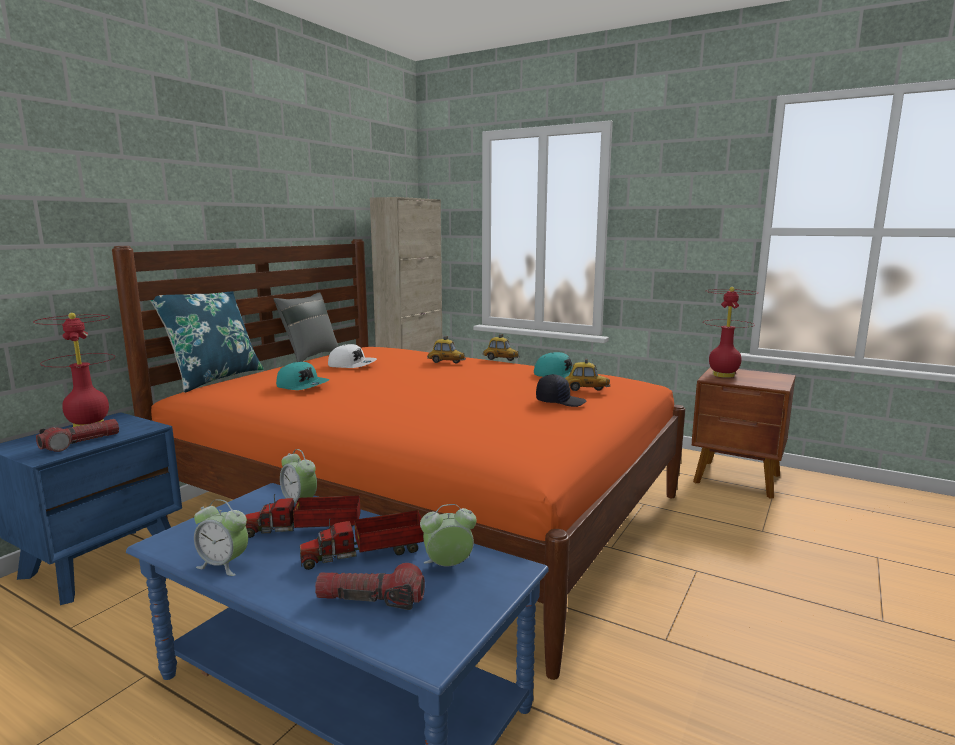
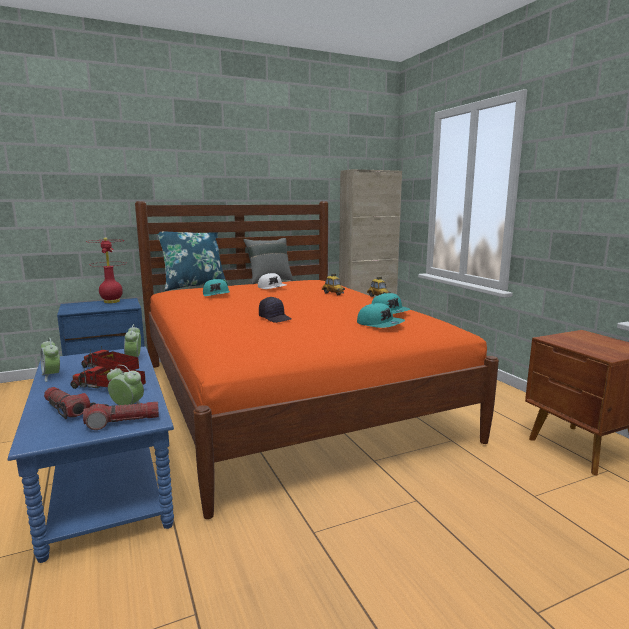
camera: 35 degrees right, 0 degrees up
(80, 443) = (92, 308): flashlight -> flashlight (123, 422)
(560, 401) = (338, 328): black cap -> black cap (275, 318)
(585, 389) = (380, 324): toy car -> turquoise cap
(723, 375) = (572, 338): red table lamp -> none

